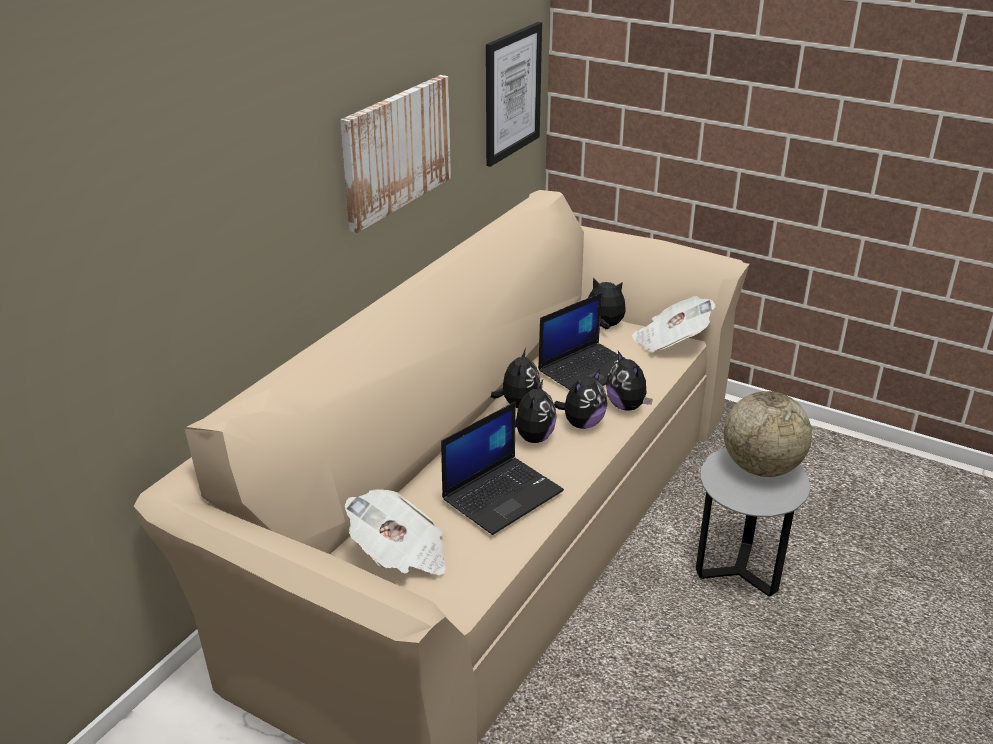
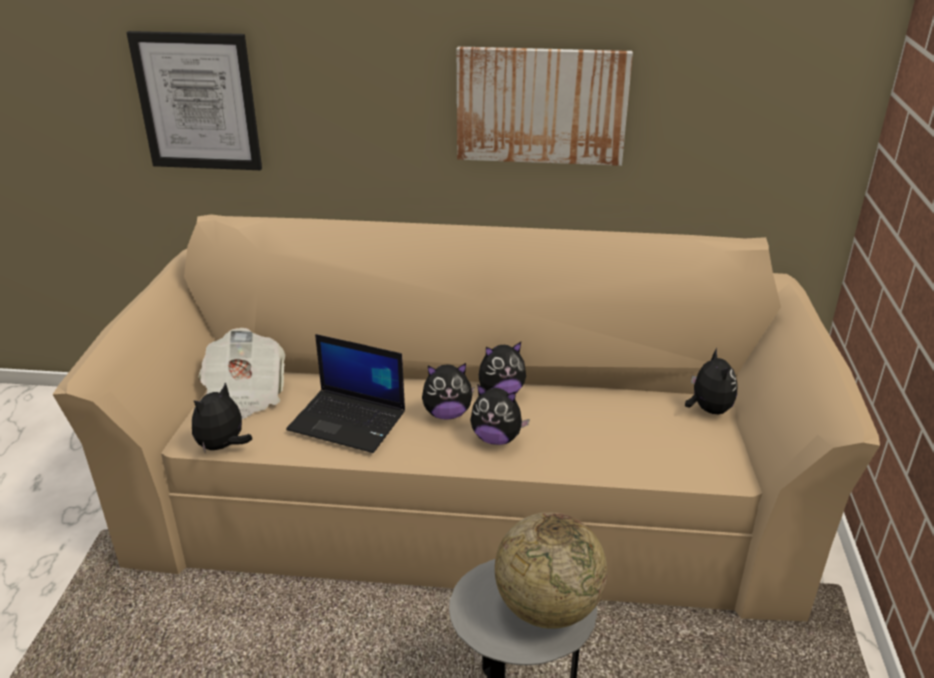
camera: 65 degrees right, 0 degrees up
(512, 93) = (781, 116): picture -> picture (197, 102)
(588, 369) = (601, 417): laptop -> none
(627, 406) = (557, 462): plush toy -> plush toy (223, 446)
(670, 342) = (724, 463): newspaper -> none

